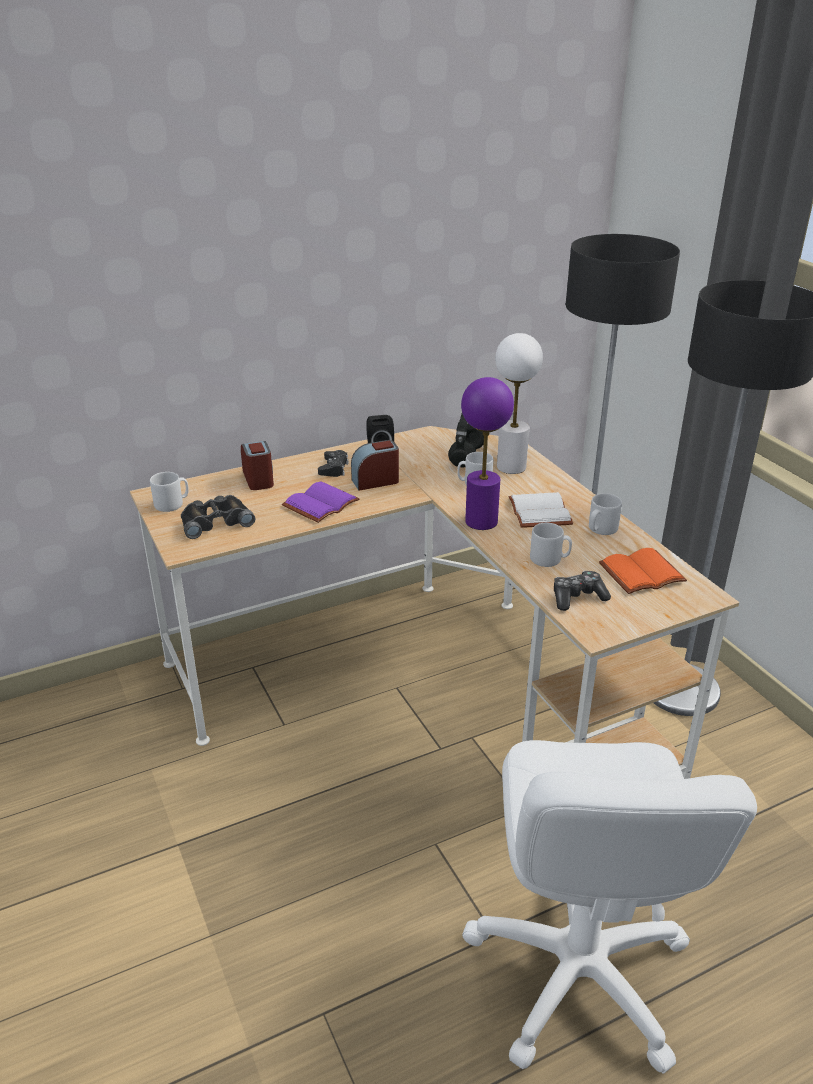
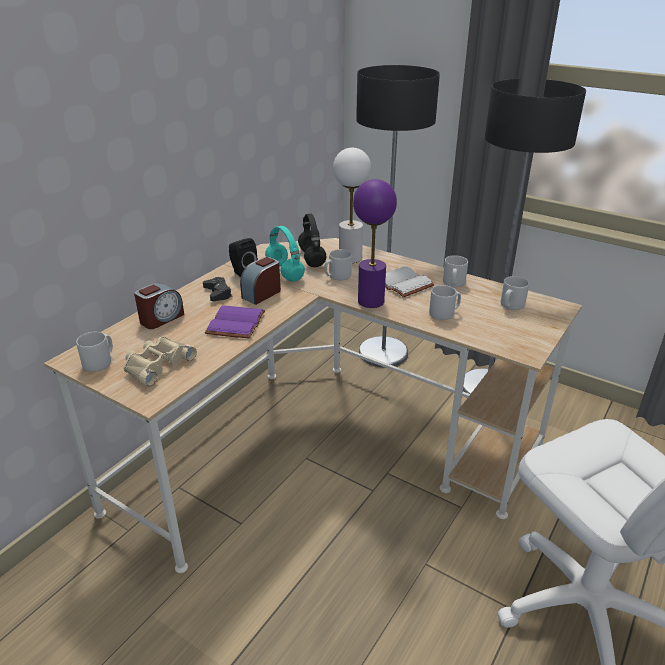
camera: 30 degrees left, 0 degrees up
(215, 521) = (157, 364): black binoculars -> beige binoculars
(258, 479) = (161, 319): alarm clock -> alarm clock turned 90 degrees clockwise
(422, 463) = (284, 272): none -> turquoise headphones
(577, 597) = (490, 333): game controller -> none
(641, 575) = (510, 306): orange book -> grey mug

